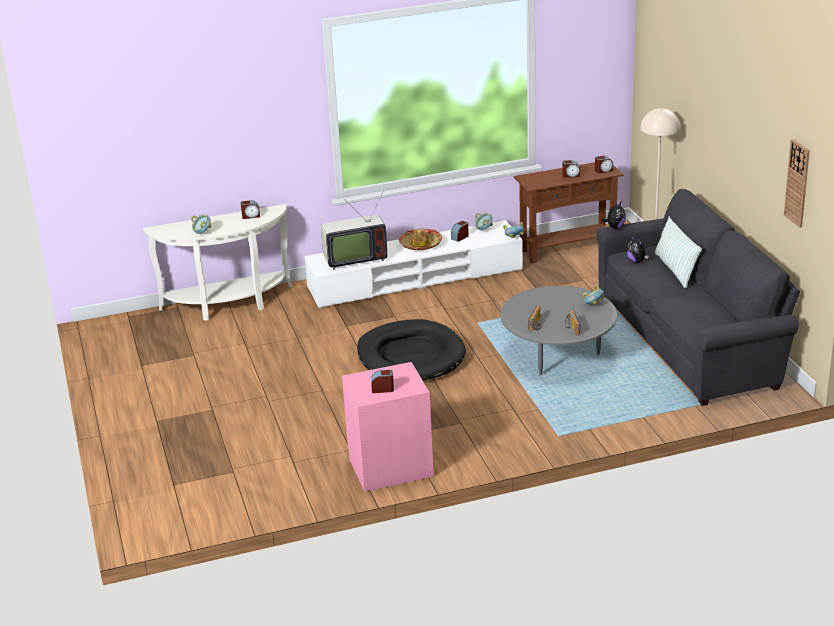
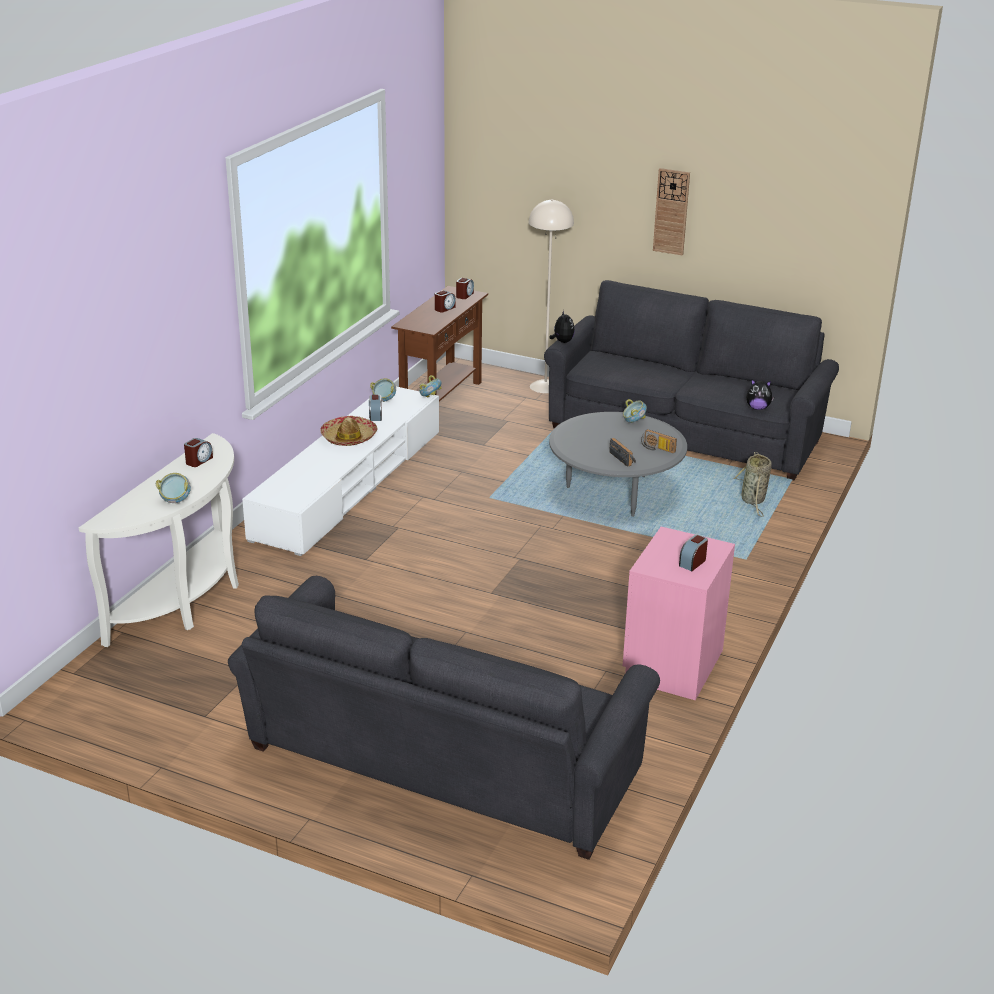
camera: 50 degrees left, 0 degrees up
(186, 447) = (438, 768): none -> grey sofa
(353, 259) = (306, 479): television -> none
(410, 356) = (488, 556): black dog bed -> none
(636, 261) = (603, 370): plush toy -> plush toy (757, 408)
(641, 404) = (753, 501): none -> basket
(675, 269) = (647, 365): pillow -> none
(797, 183) = (809, 222): wall clock -> wall clock (671, 211)

